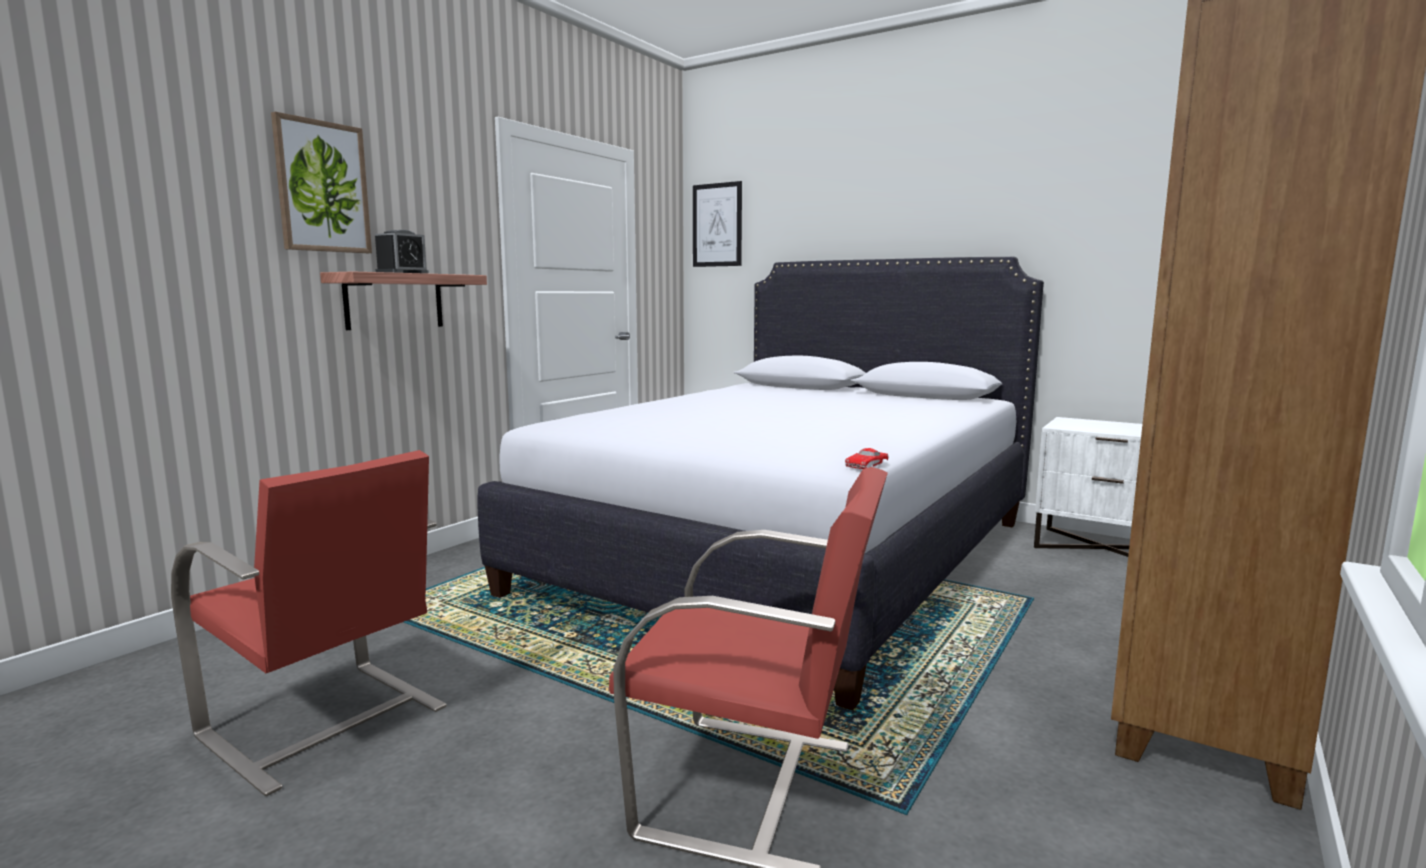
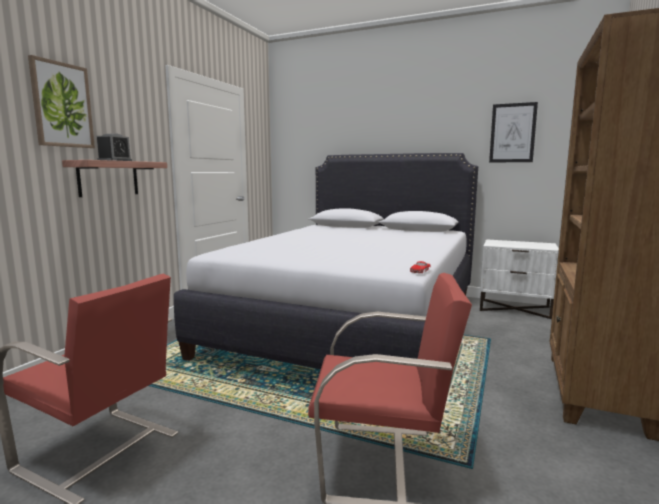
camera: 10 degrees left, 0 degrees up
(717, 225) = (291, 133): picture -> picture (512, 133)

